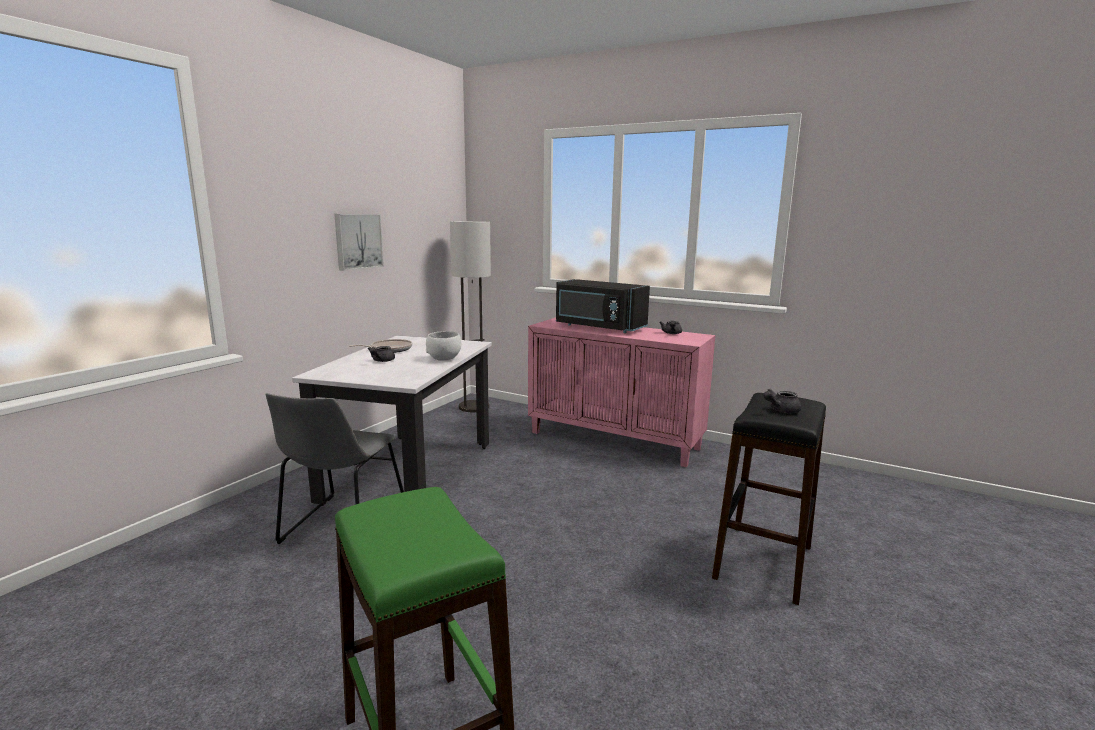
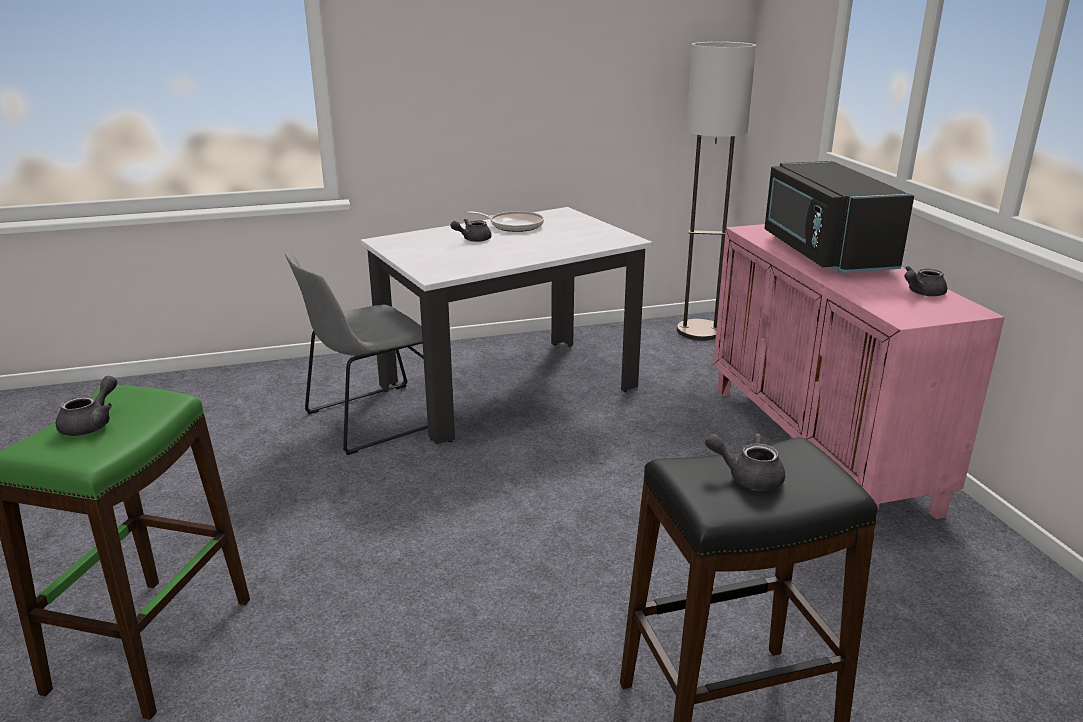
camera: 45 degrees right, 10 degrees up
(357, 241) = (531, 71): picture -> none
(410, 531) = (92, 424): none -> grey teapot
(444, 359) = (539, 253): white bowl -> none

